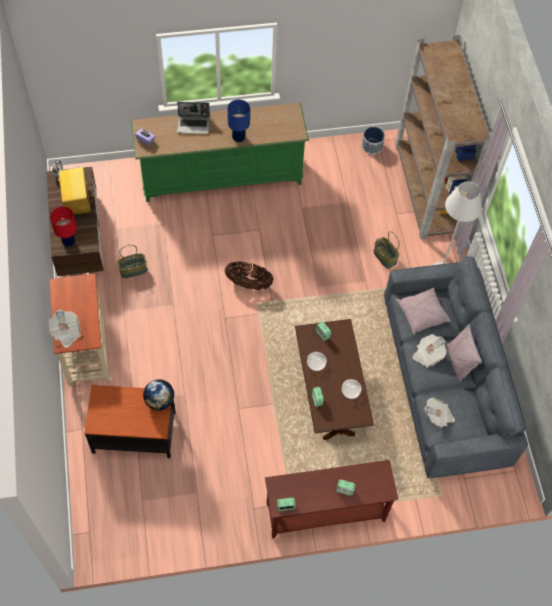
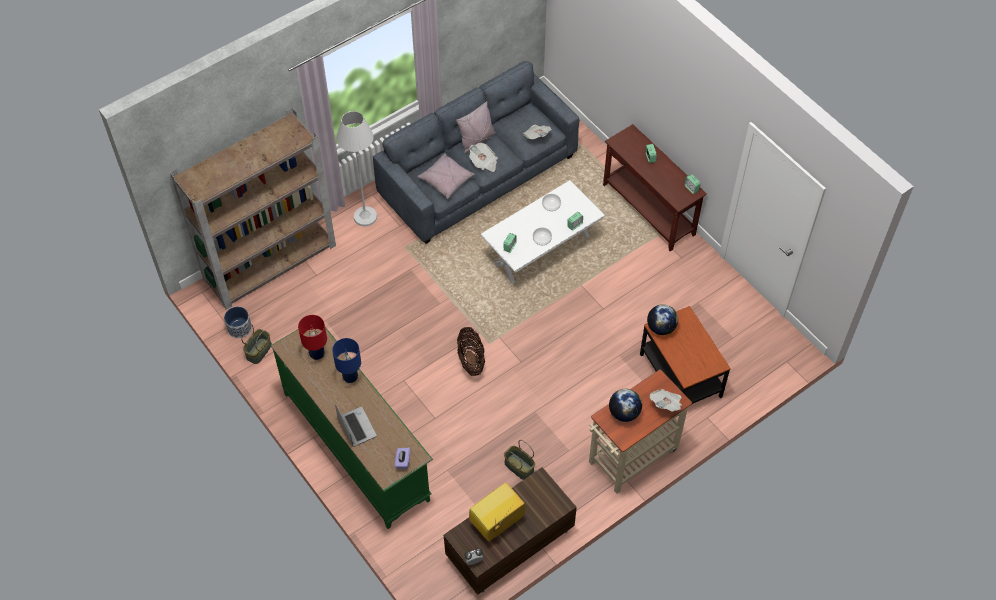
camera: 115 degrees left, 5 degrees down
(69, 242) = (549, 500): red table lamp -> red table lamp (317, 354)
(80, 298) = (624, 413): none -> globe
(330, 392) = (541, 249): brown coffee table -> white coffee table
(385, 257) = (373, 264): basket -> basket (258, 351)

